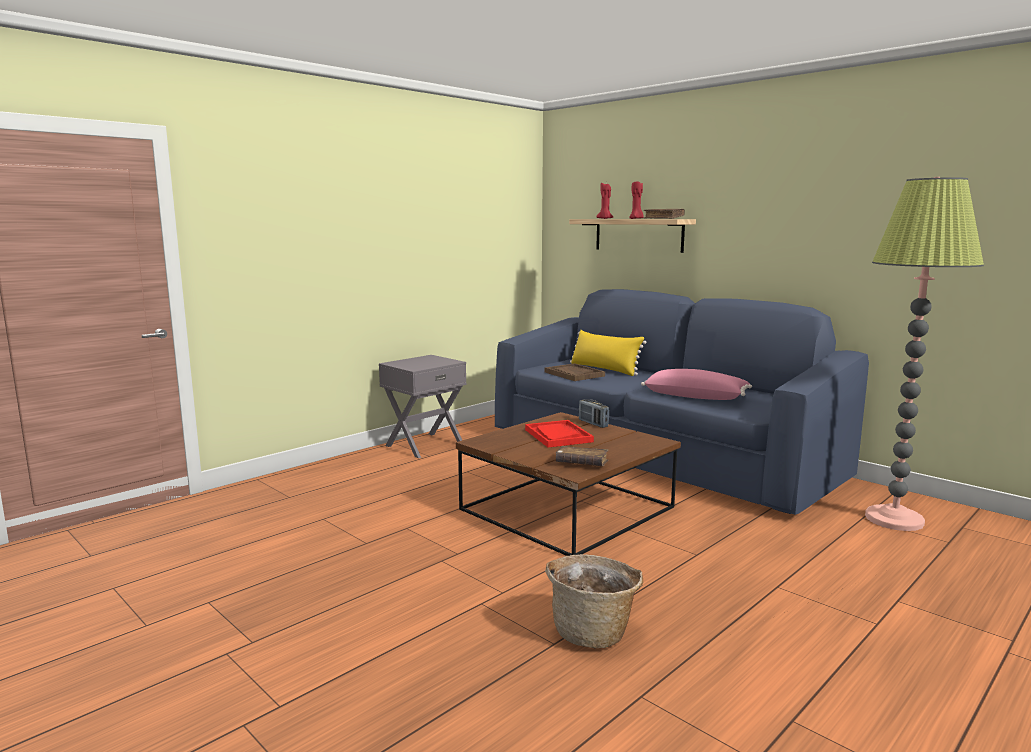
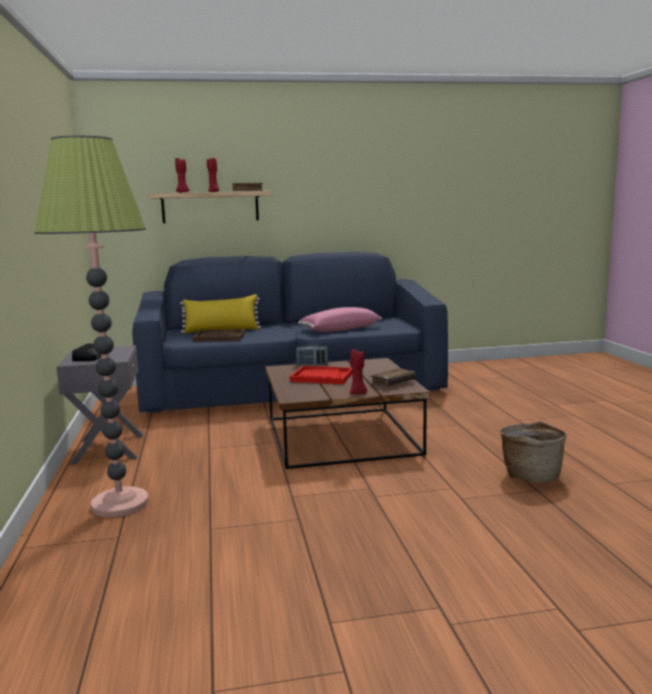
camera: 55 degrees left, 0 degrees up
(415, 362) = (91, 356): none -> radio
(525, 458) = (358, 393): none -> red candle
(894, 519) = (469, 376): floor lamp -> floor lamp (120, 503)

